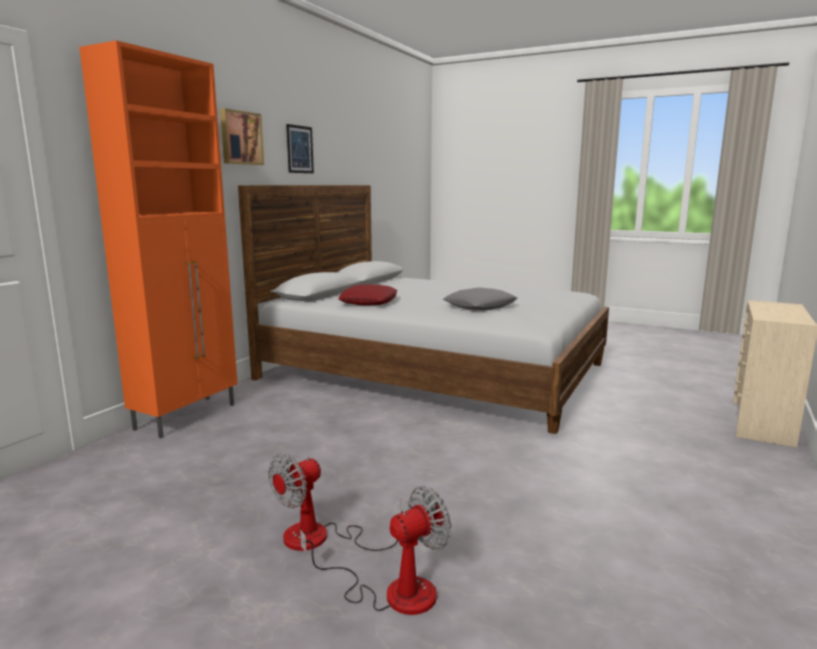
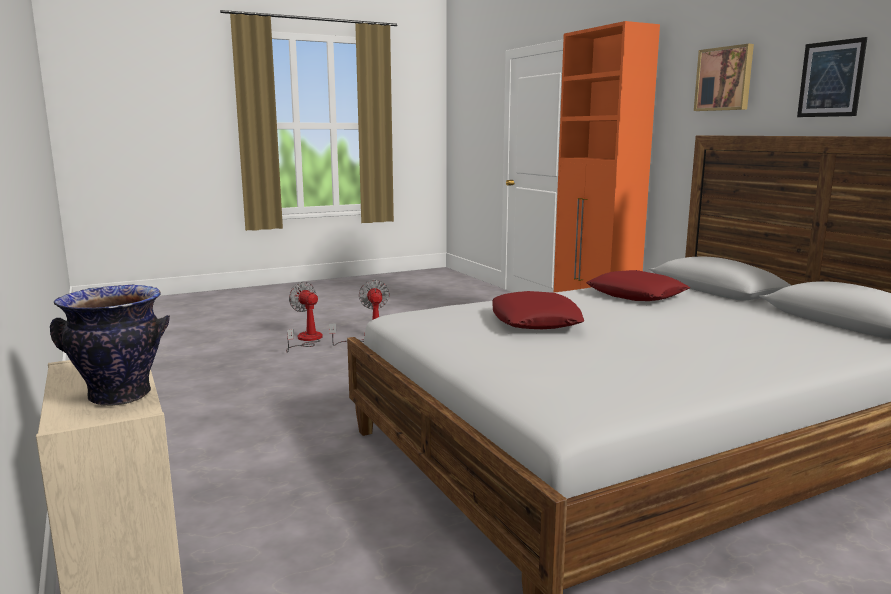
camera: 125 degrees right, 0 degrees up
(392, 592) = (306, 340): fan -> fan turned 135 degrees clockwise
(480, 306) = (535, 321): grey pillow -> red pillow
(768, 307) = (120, 396): none -> vase

